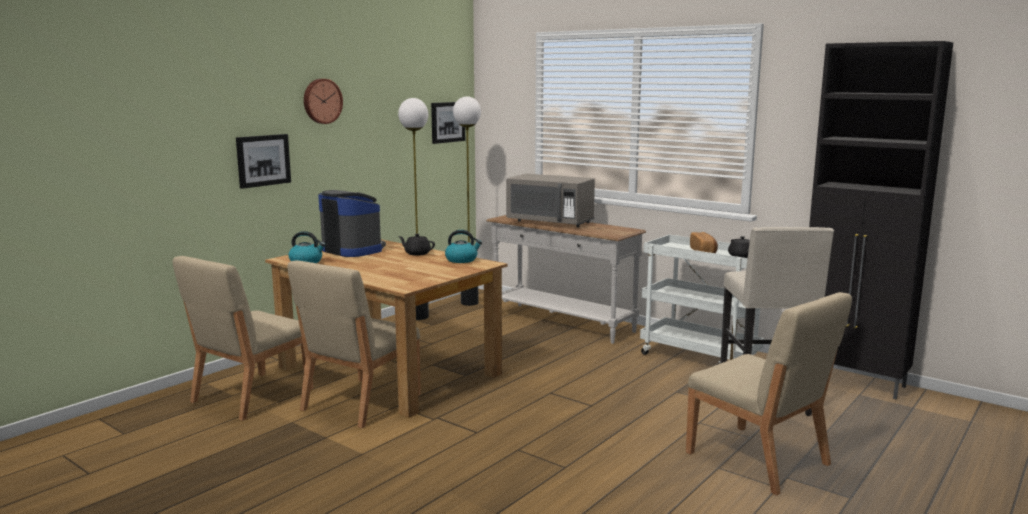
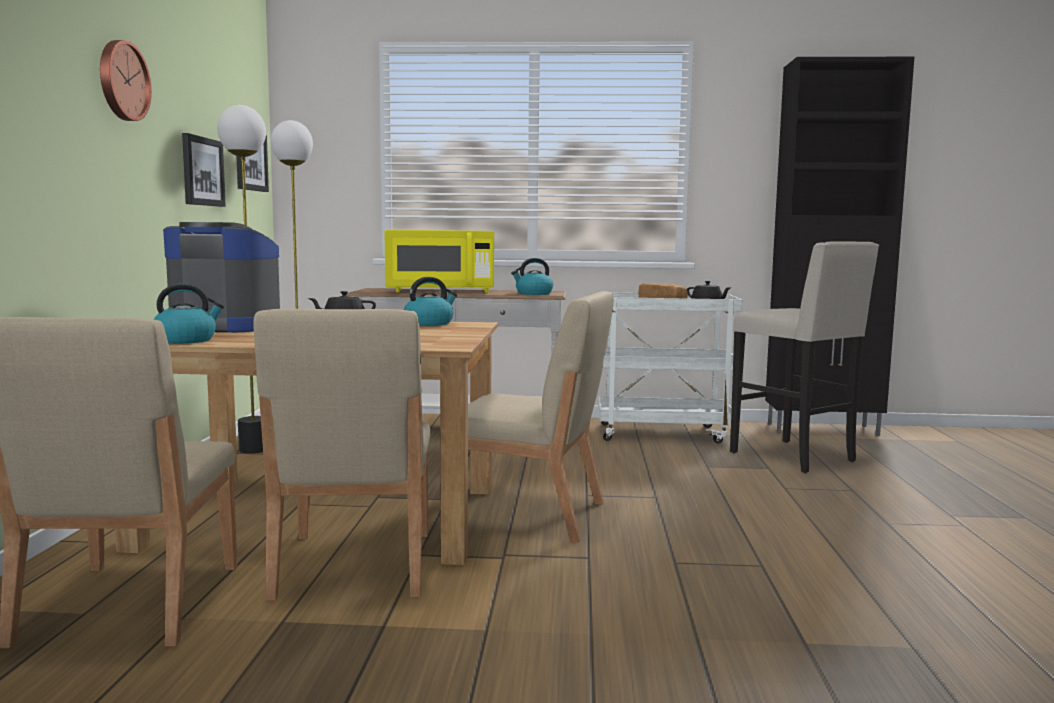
camera: 35 degrees left, 5 degrees down
(263, 160) = (48, 164): picture -> picture (202, 171)
(550, 222) = (439, 291): grey microwave -> yellow microwave
(605, 232) = (533, 293): none -> kettle
(758, 459) = (899, 506): beige chair -> beige chair (529, 514)

